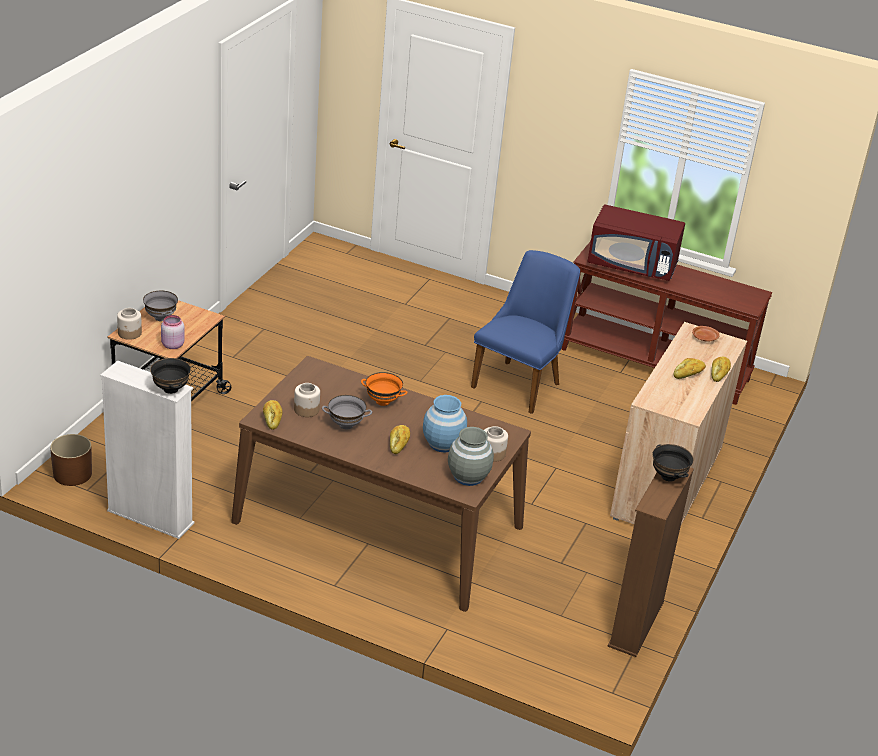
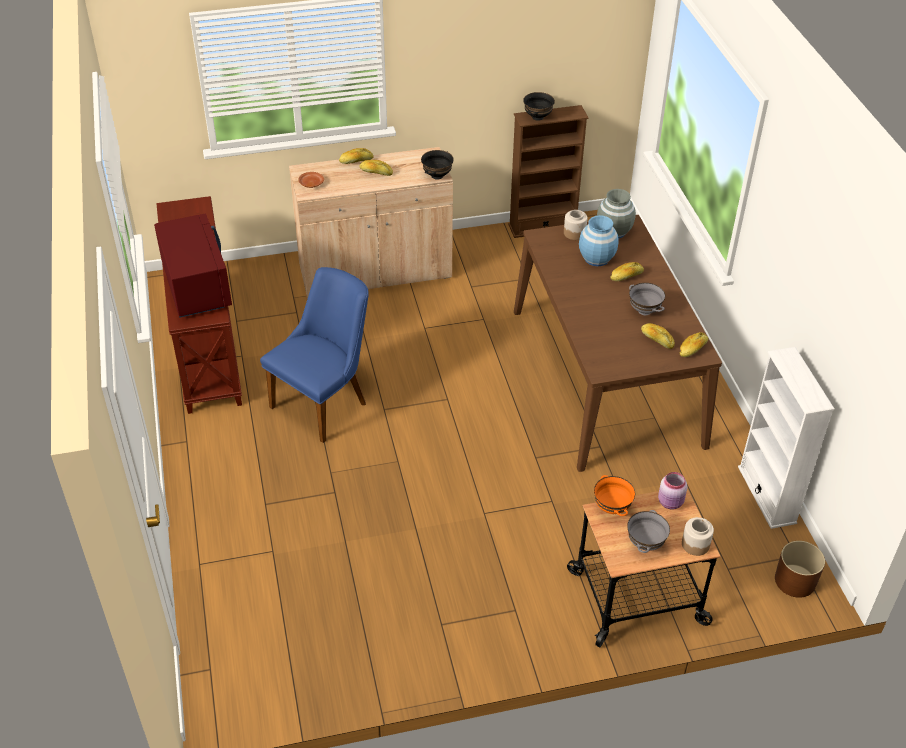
camera: 125 degrees left, 10 degrees up
(171, 389) = (788, 358): black bowl -> black bowl (437, 175)
(306, 409) = (657, 339): jar -> bread
(382, 402) = (592, 310): orange bowl -> orange bowl (612, 508)
(521, 382) = (326, 401): blue chair -> blue chair turned 135 degrees clockwise

